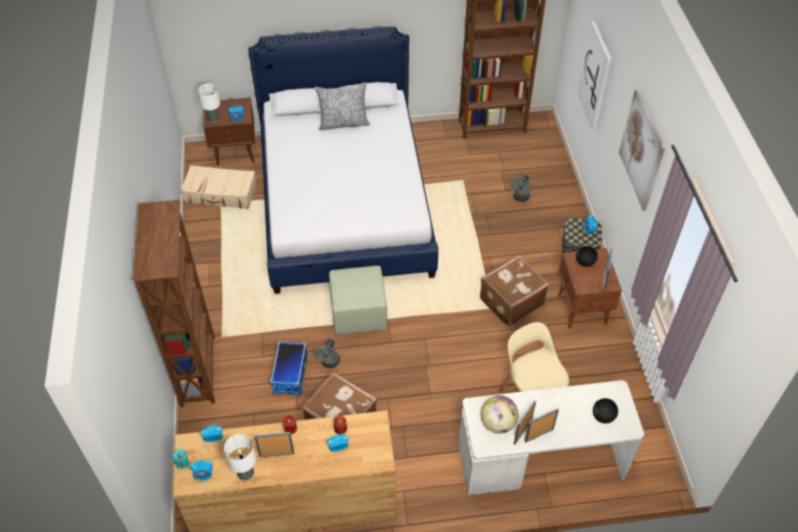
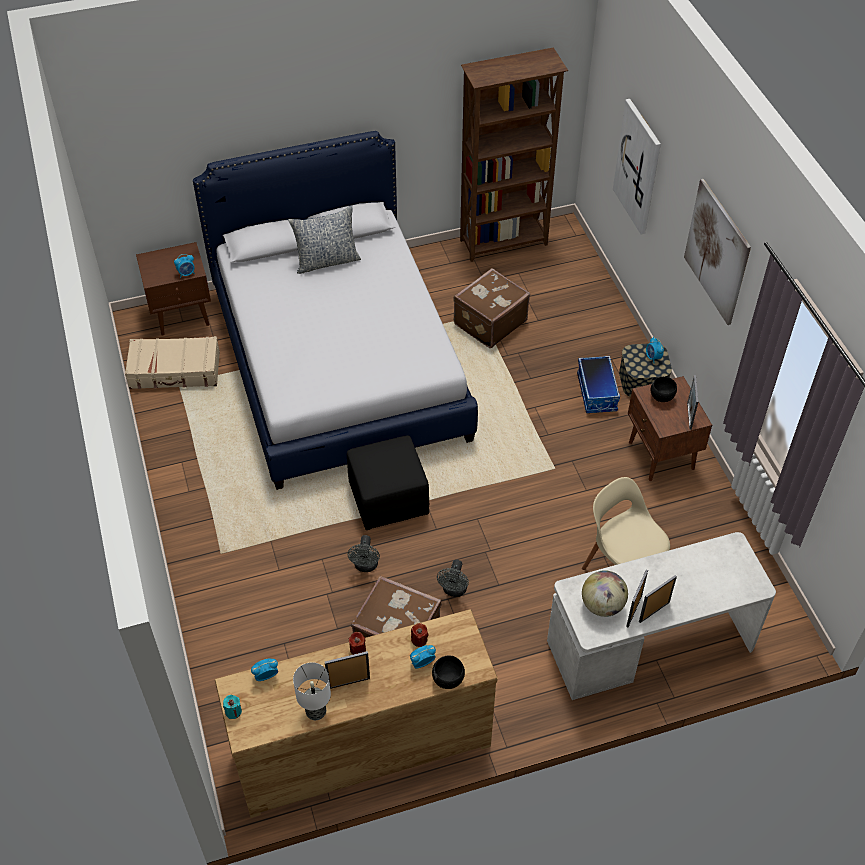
camera: 10 degrees left, 0 degrees up
(199, 370) = (201, 599): brown bookcase -> none
(204, 475) = (265, 722): alarm clock -> none
(213, 119) = (154, 276): table lamp -> none
(291, 374) = (320, 587): storage box -> storage box (597, 393)
(359, 313) = (389, 499): green ottoman -> black ottoman
(510, 301) = (572, 457): brown suitcase -> brown suitcase (489, 322)
(520, 198) = (558, 328): grey fan -> grey fan (454, 590)
(603, 416) = (724, 578): black bowl -> black bowl (447, 679)

